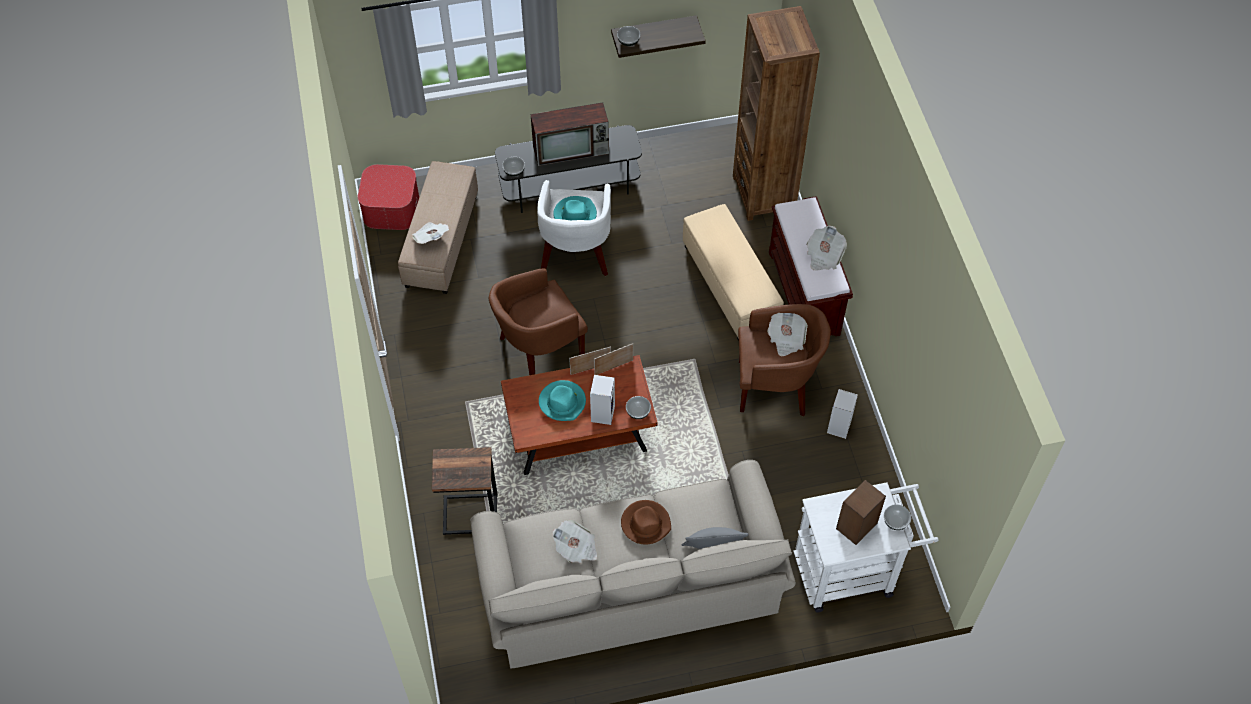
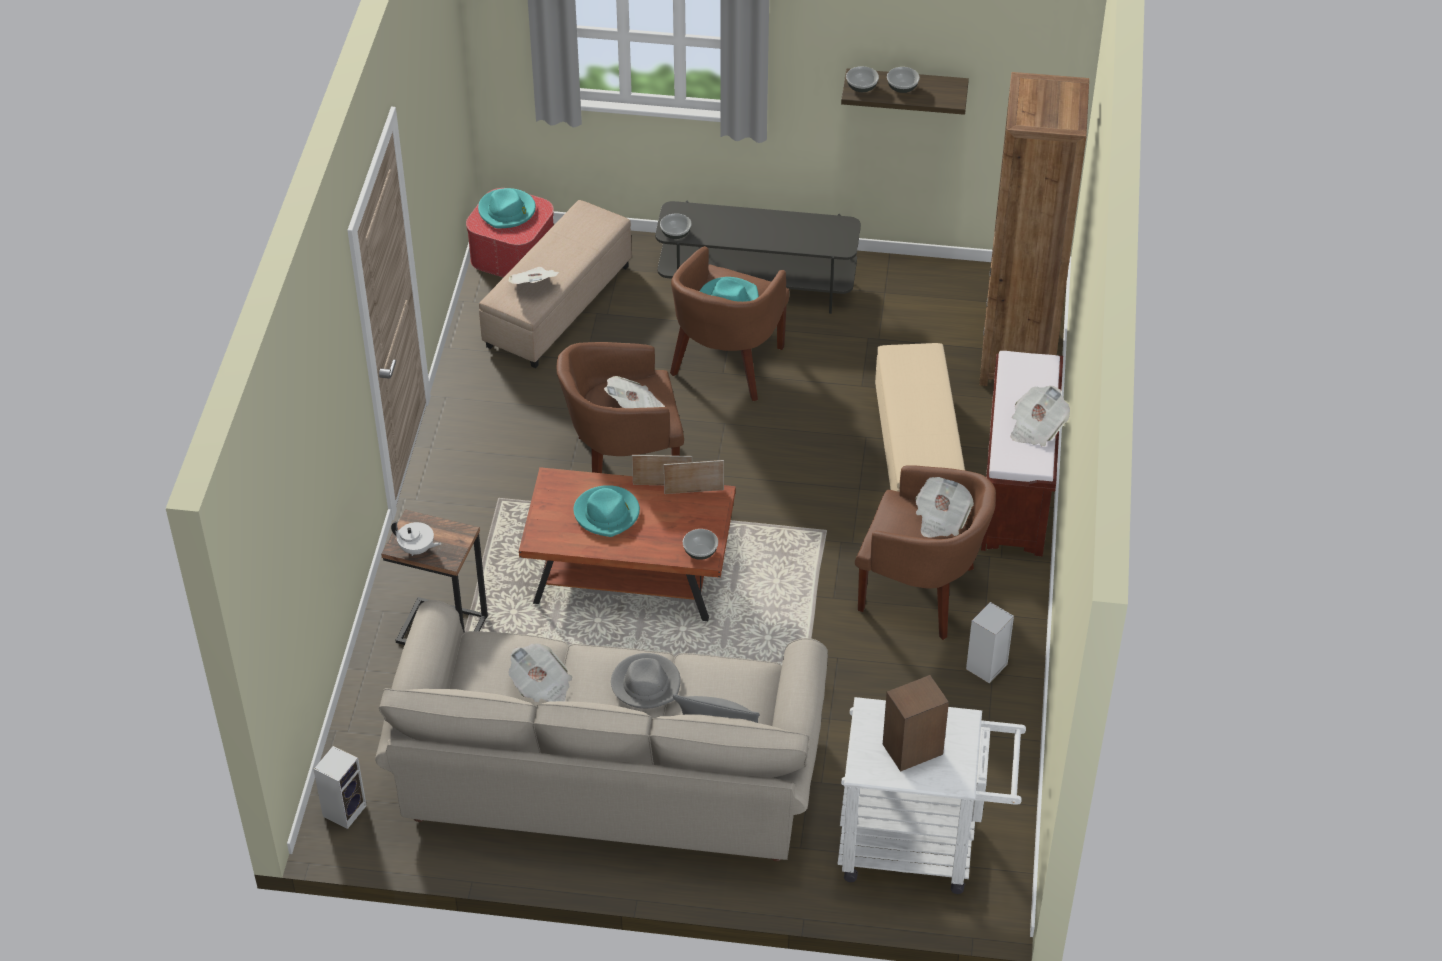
camera: 20 degrees right, 10 degrees down
(383, 182) = (507, 211): none -> turquoise hat
(455, 478) = (417, 549): none -> white teapot
(547, 316) = (635, 407): none -> newspaper
(572, 149) = (764, 227): television -> none
(576, 253) = (727, 365): white armchair -> brown armchair
(602, 413) = (653, 540): speaker -> speaker (345, 809)
(645, 523) = (646, 684): brown hat -> grey hat
(895, 521) = (969, 759): bowl -> bowl (902, 87)

